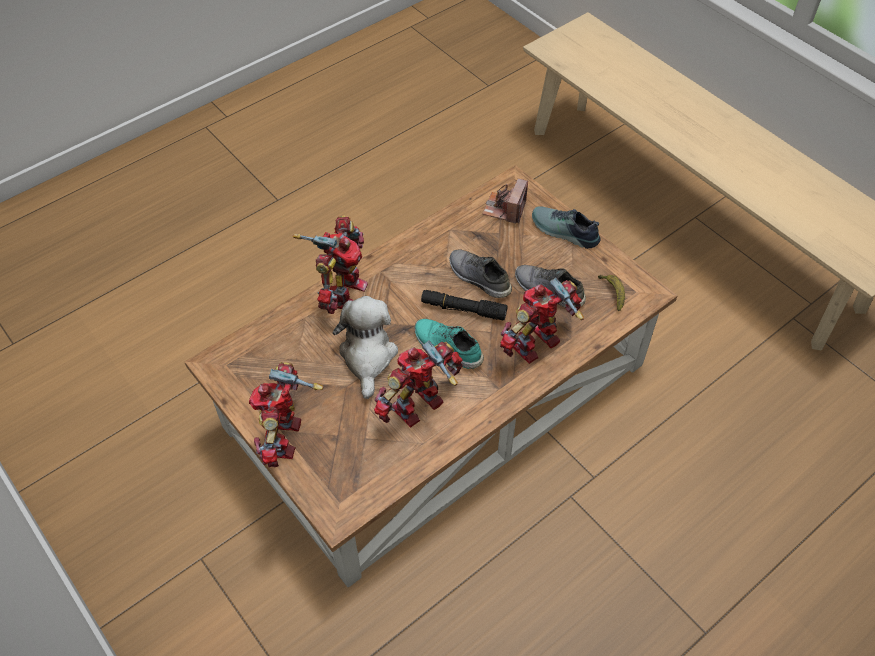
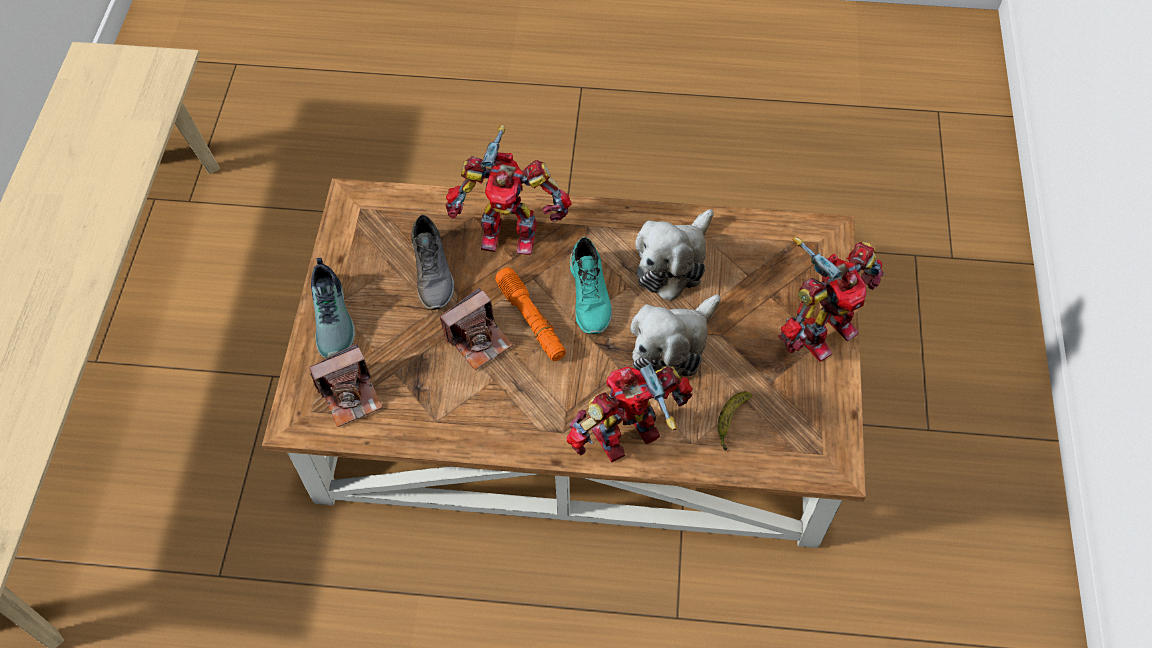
camera: 135 degrees left, 5 degrees up
(420, 408) = (673, 263): toy robot -> plush toy
(463, 309) = (531, 320): black flashlight -> orange flashlight
(478, 278) = (478, 339): grey shoe -> camera
(613, 293) = (381, 223): banana -> banana (730, 421)

